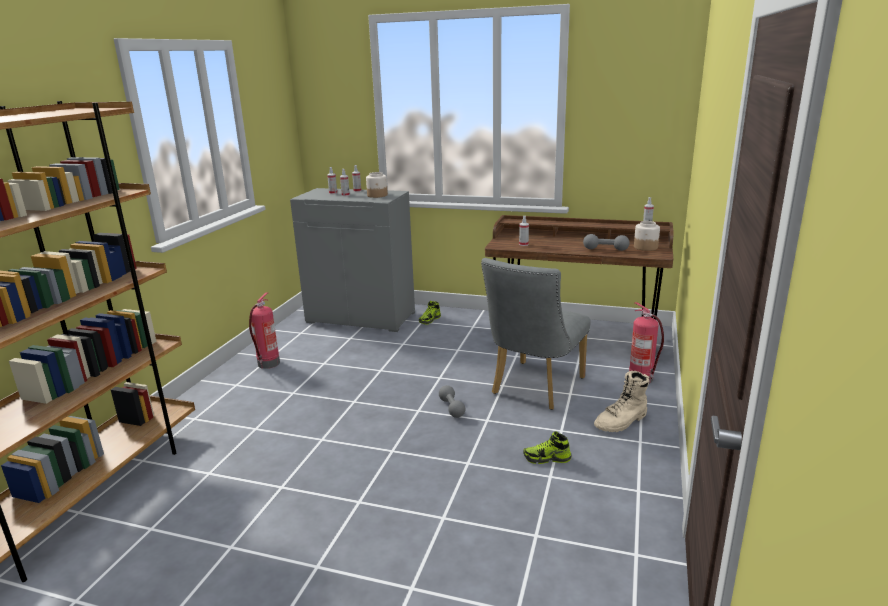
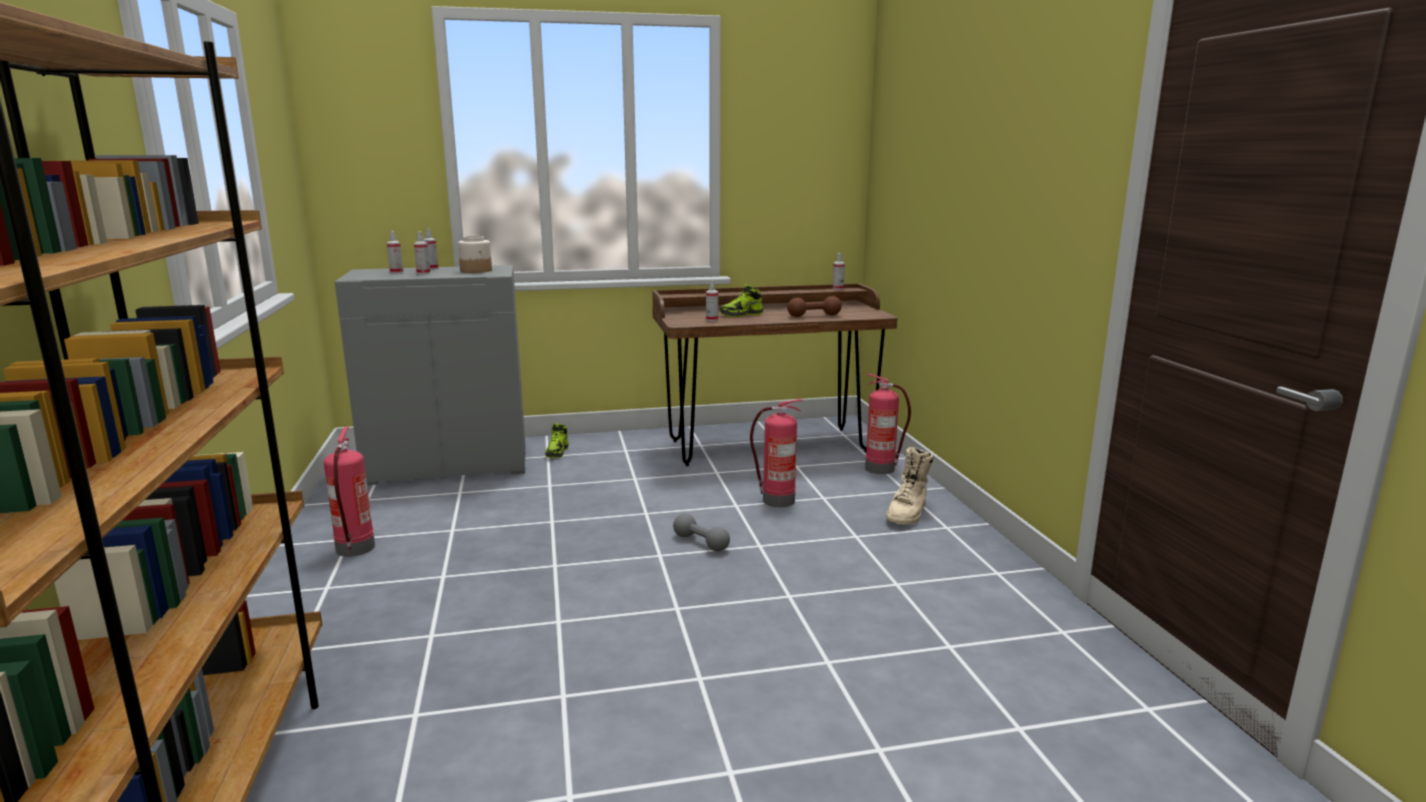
camera: 30 degrees left, 5 degrees down
(534, 388) = (777, 501): grey chair -> fire extinguisher
(547, 458) = (873, 567): shoe -> shoe (741, 314)
(605, 249) = (814, 316): grey dumbbell -> brown dumbbell
(645, 247) = (852, 310): jar -> none

